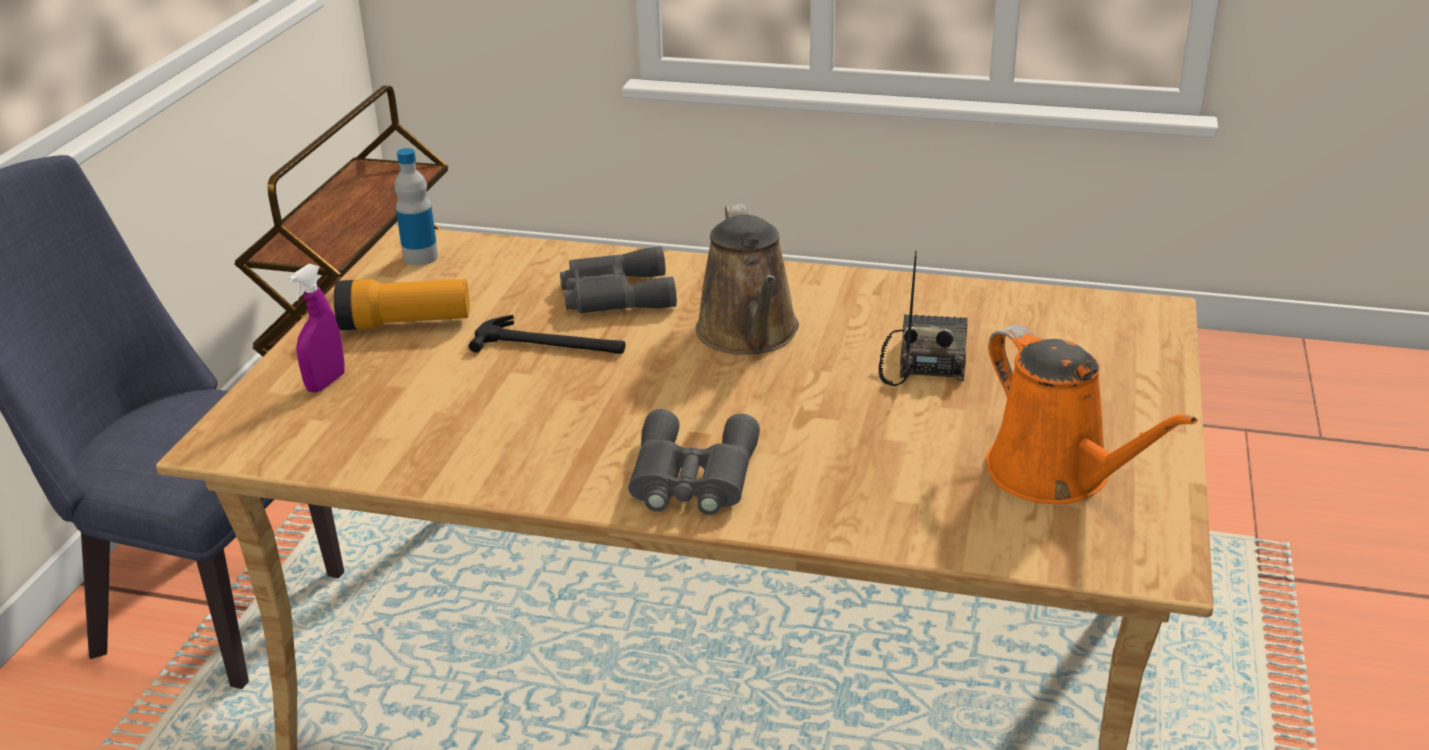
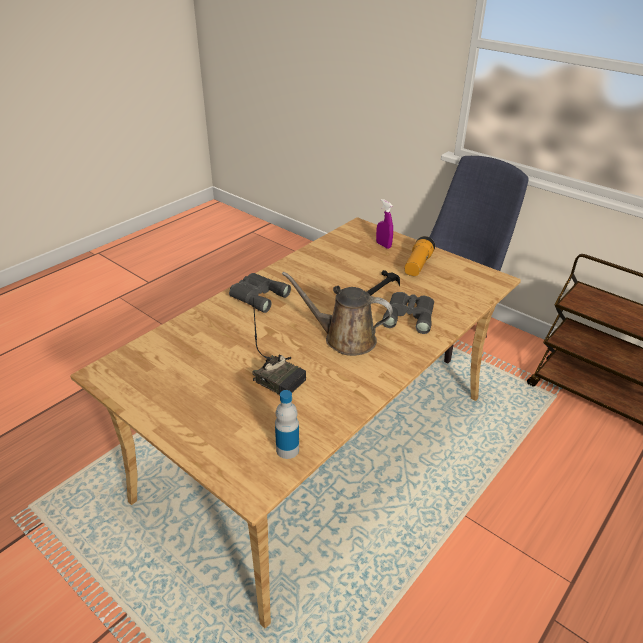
camera: 115 degrees right, 5 degrees up
(420, 257) = (478, 278): bottle -> bottle (287, 449)
(1056, 475) = (169, 375): orange watering can -> none

